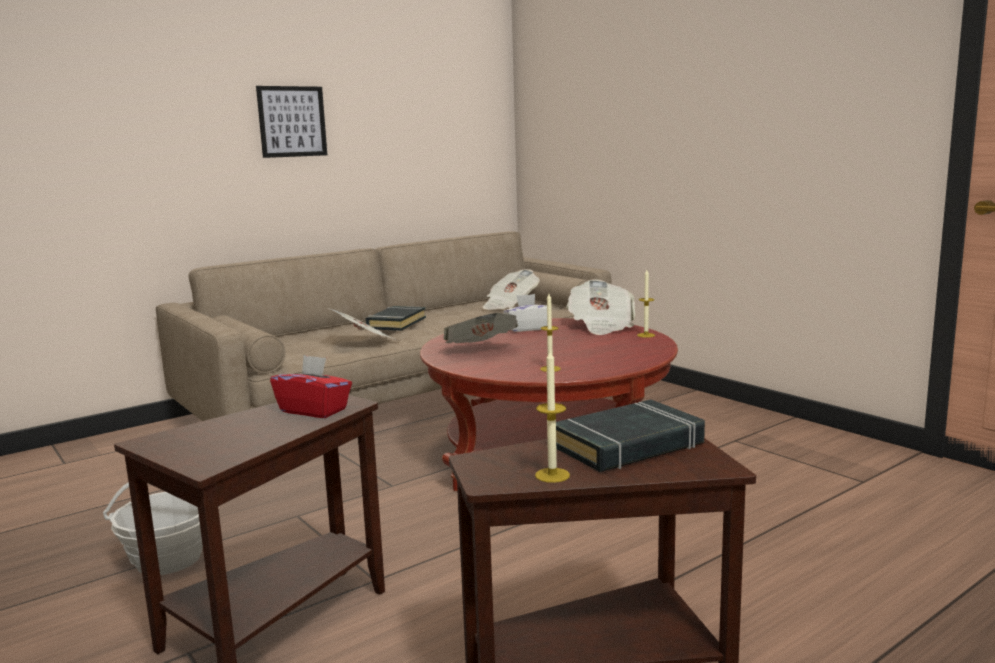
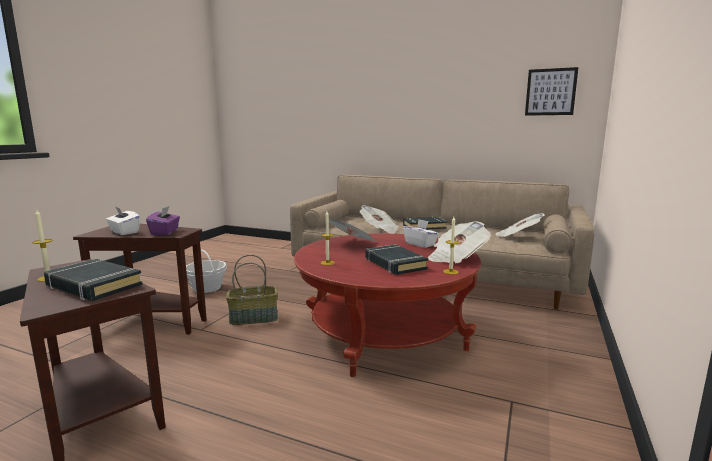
camera: 60 degrees right, 0 degrees up
(247, 439) = (124, 232): none -> white tissue box
(292, 121) = (419, 100): picture -> picture (550, 92)
(314, 410) = (165, 232): red tissue box -> purple tissue box
(389, 530) = (254, 318): none -> basket
(593, 347) = (394, 264): none -> black book

